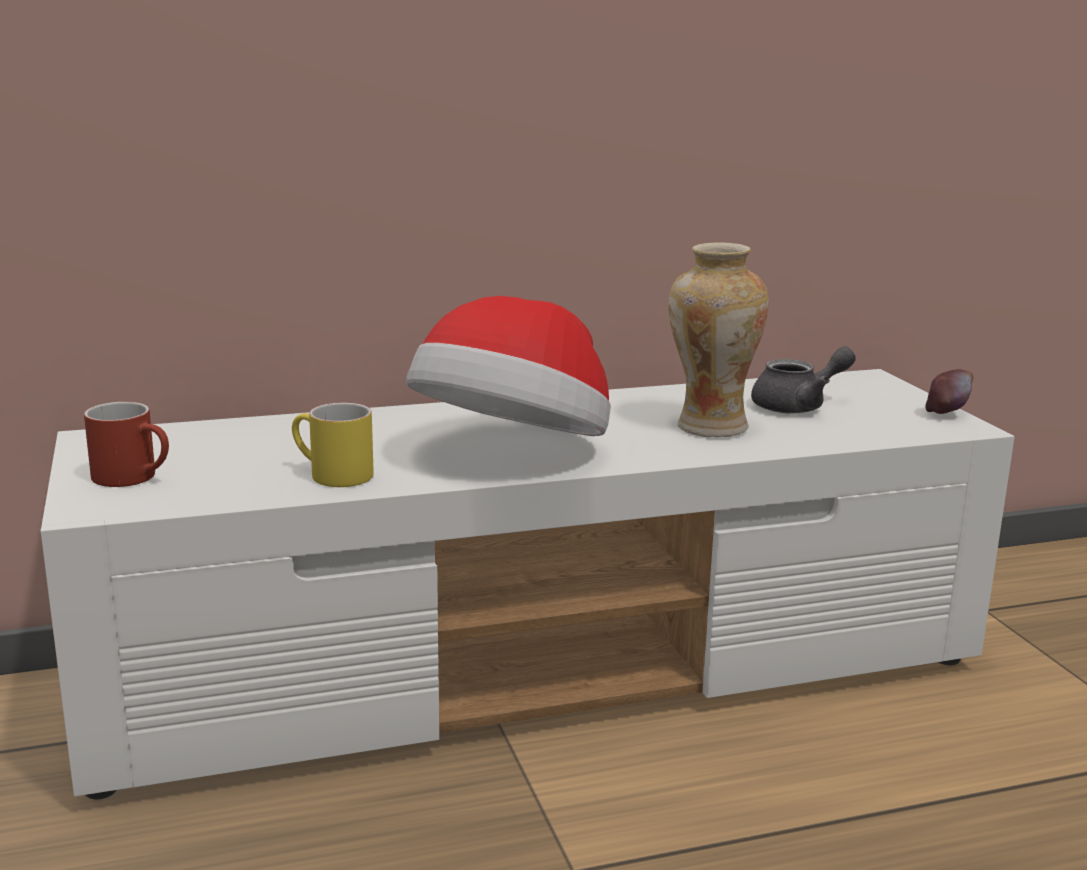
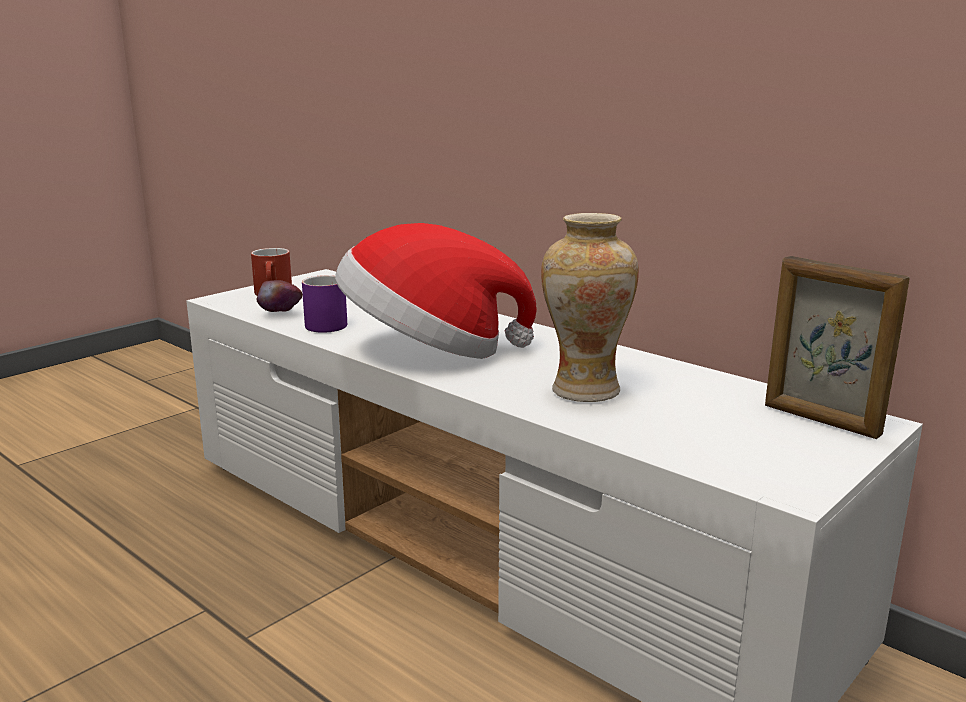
camera: 60 degrees right, 0 degrees up
(330, 475) = (325, 323): yellow mug -> purple mug
(798, 406) = (707, 410): grey teapot -> none
(852, 387) = (820, 420): none -> picture frame
(946, 414) = (821, 475): apple -> apple (280, 314)

